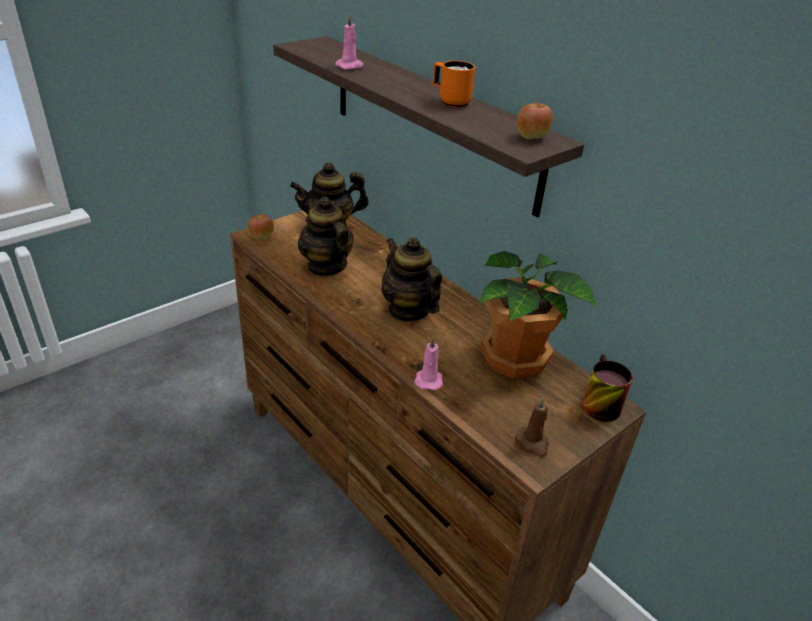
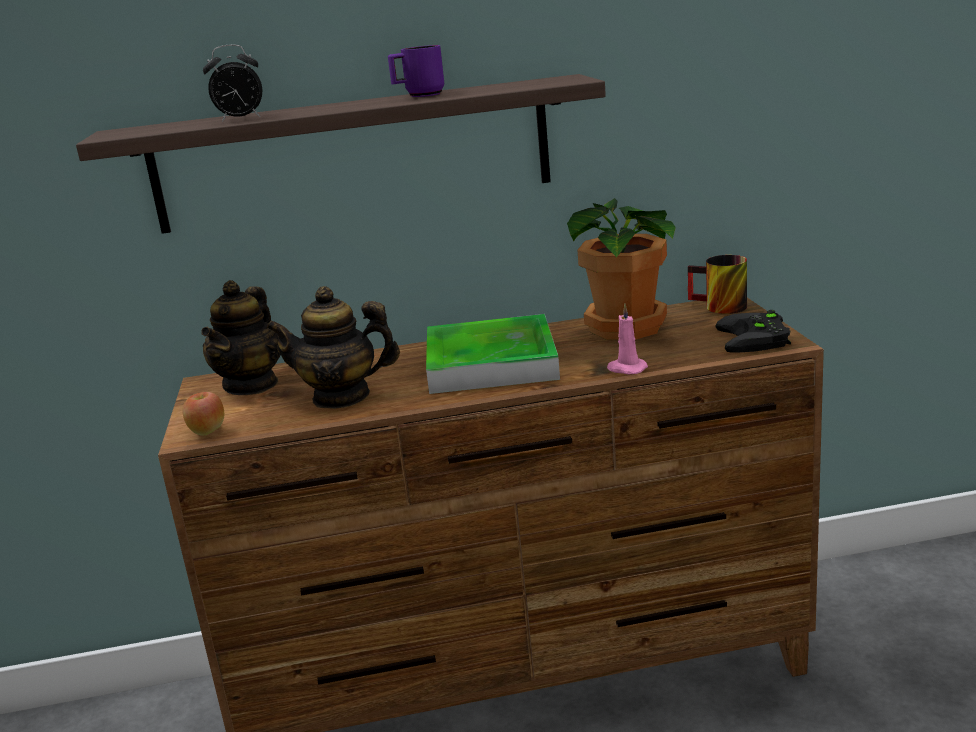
camera: 55 degrees left, 15 degrees down
(350, 66) = (240, 119): pink candle -> alarm clock
(408, 310) = (491, 363): teapot -> tray
(450, 101) = (419, 95): orange mug -> purple mug
(531, 137) = (549, 80): apple -> none
(533, 443) = (757, 339): brown candle -> black game controller

